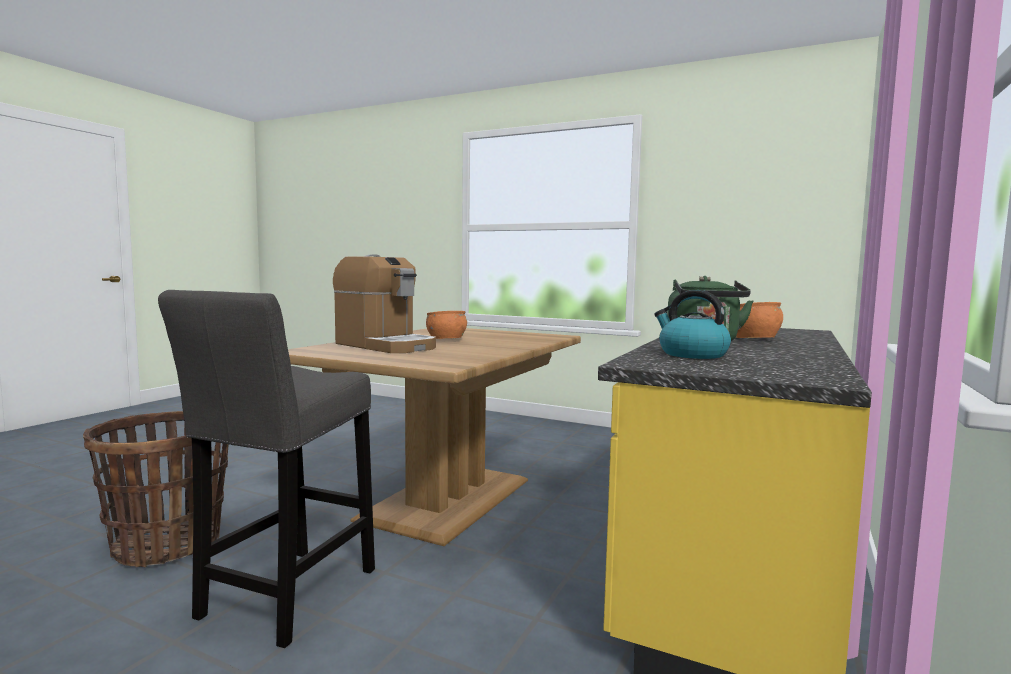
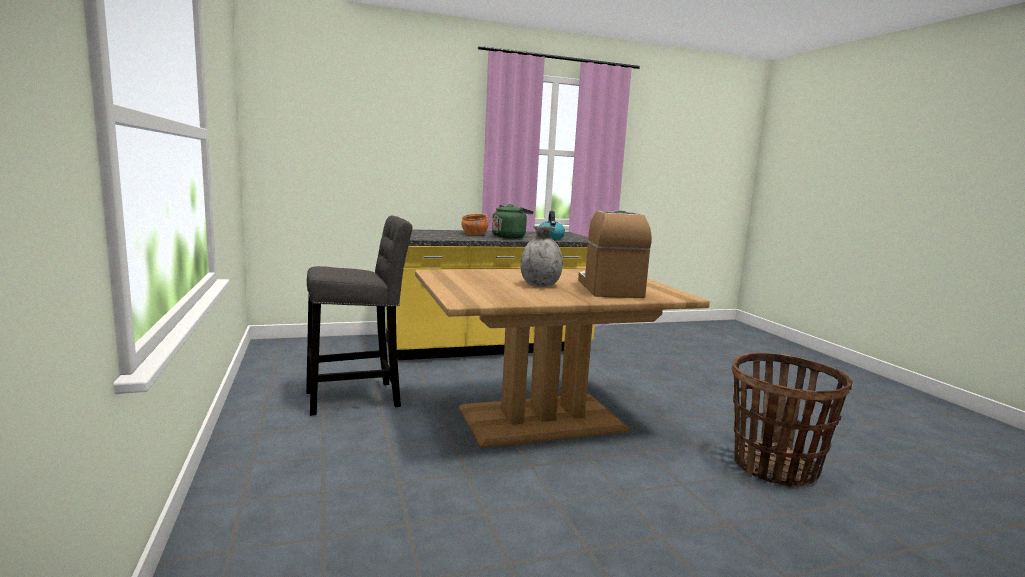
camera: 135 degrees left, 5 degrees up
(284, 598) = (695, 407): grey stool -> grey stool (359, 398)
(446, 339) = (540, 285): orange bowl -> grey vase

